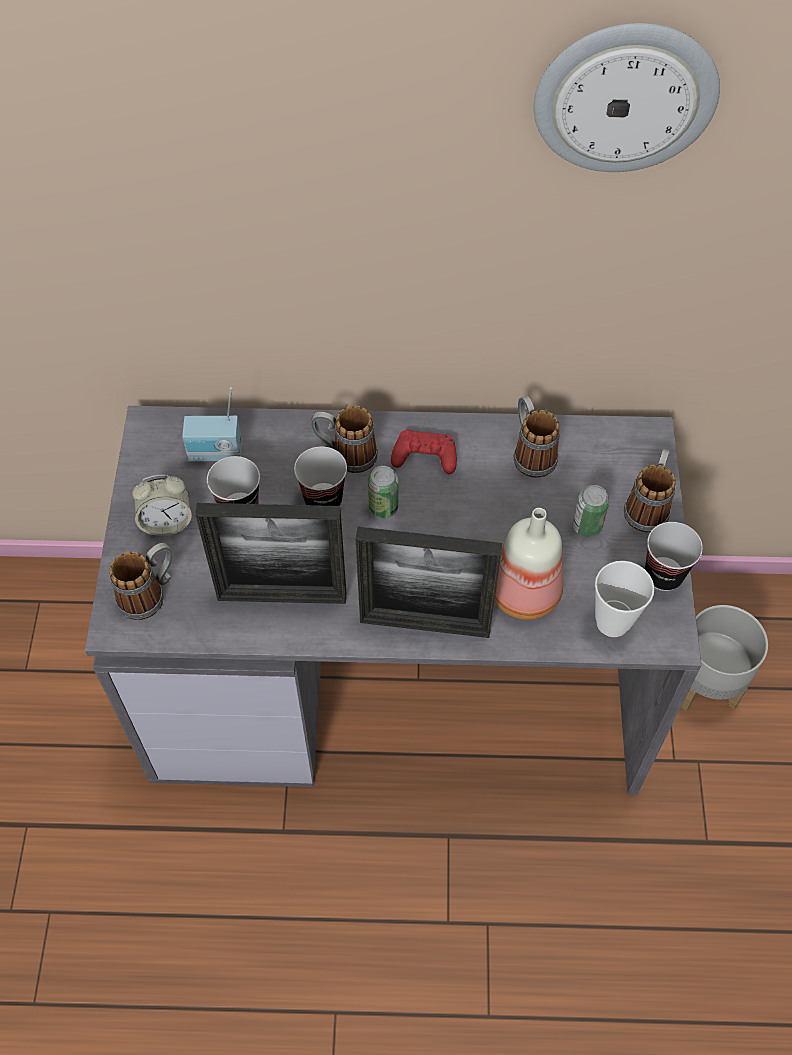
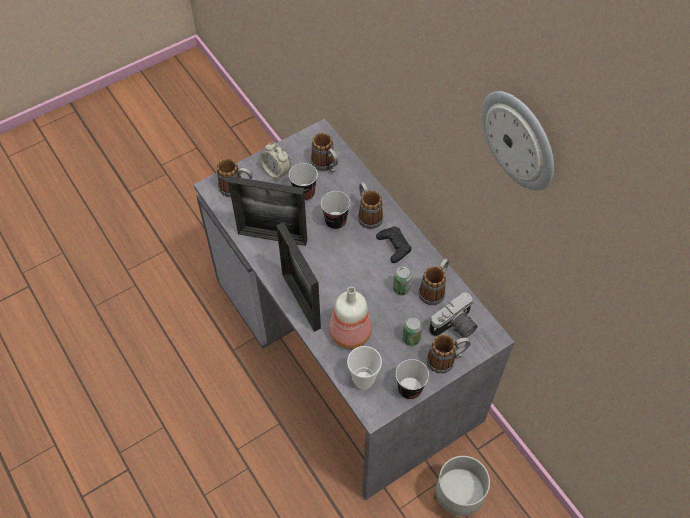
camera: 55 degrees right, 0 degrees up
(215, 454) = (326, 165): radio -> mug
(282, 596) = (272, 237): picture frame -> picture frame turned 45 degrees counterclockwise
(383, 507) = (351, 247): can -> can (401, 288)
(425, 456) = (394, 246): red game controller -> black game controller
(605, 466) = (455, 327): none -> camera

